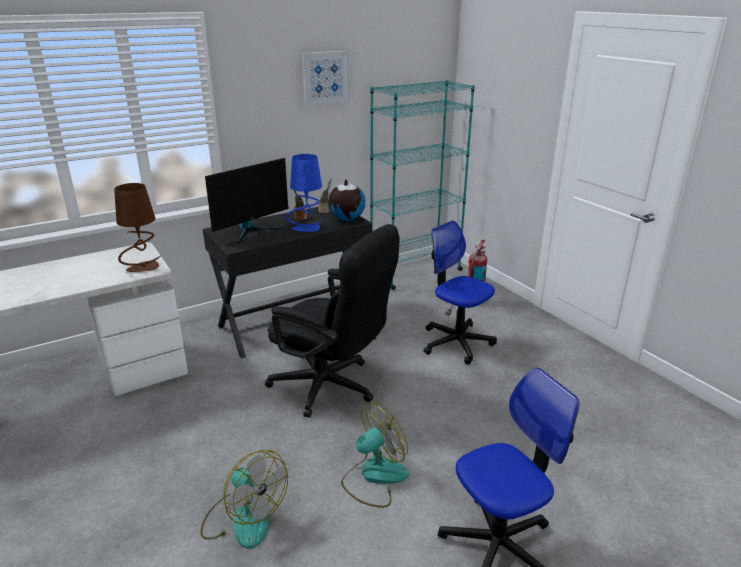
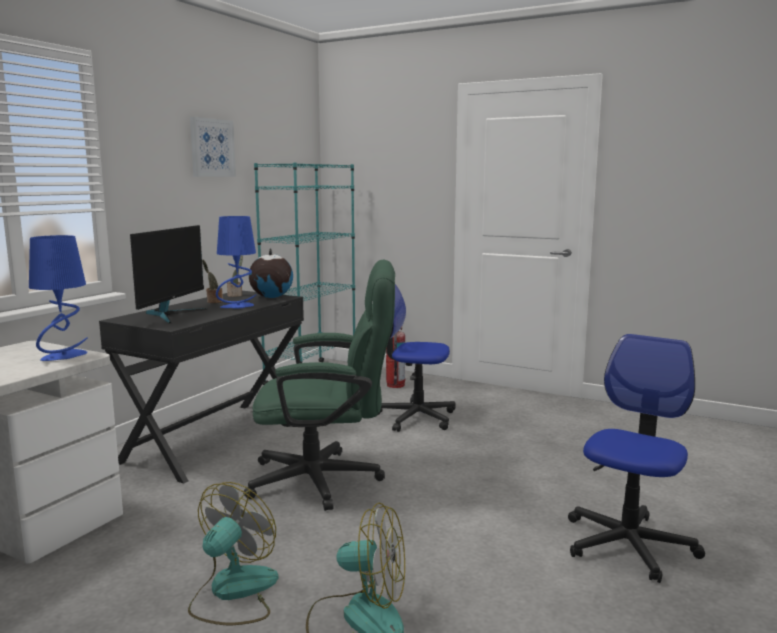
camera: 30 degrees left, 15 degrees down
(143, 268) = (64, 357): brown table lamp -> blue table lamp
(332, 387) = (327, 480): black office chair -> green office chair
(374, 477) = (459, 535): fan -> fan (233, 592)

